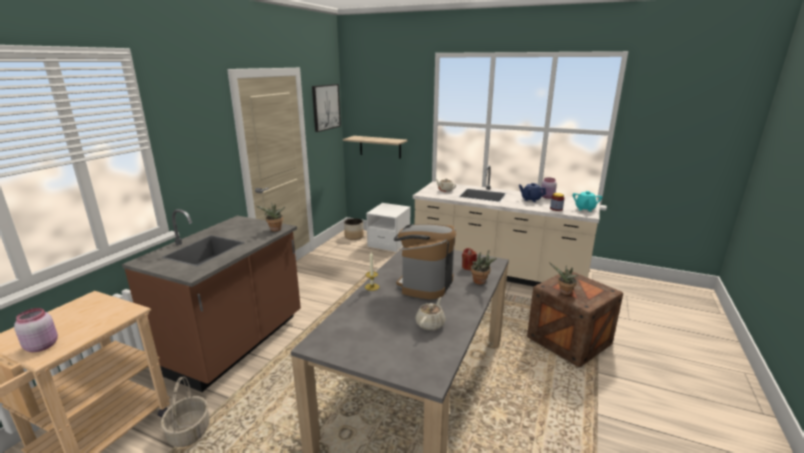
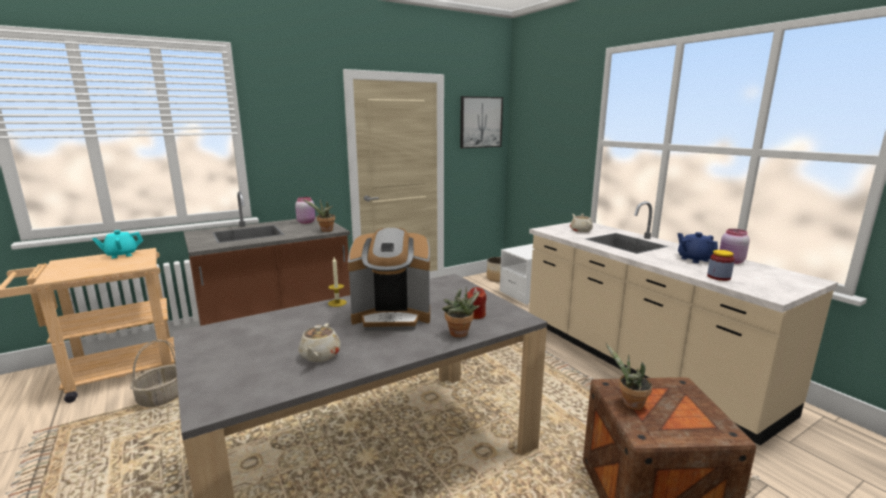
camera: 35 degrees right, 5 degrees down
(42, 346) = (64, 271): pink jar -> pink jar (306, 222)
(380, 147) = (539, 173): shelf -> none
(424, 284) = (392, 316): coffee machine -> coffee machine turned 150 degrees counterclockwise
(430, 324) = (320, 356): beige teapot -> beige teapot turned 120 degrees clockwise
(585, 209) = (778, 287): turquoise teapot -> turquoise teapot (121, 255)

